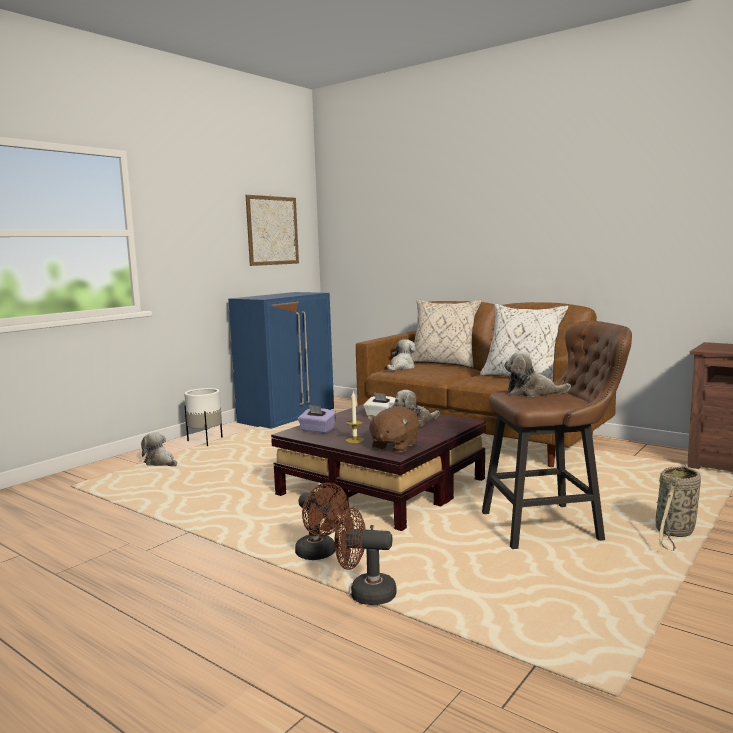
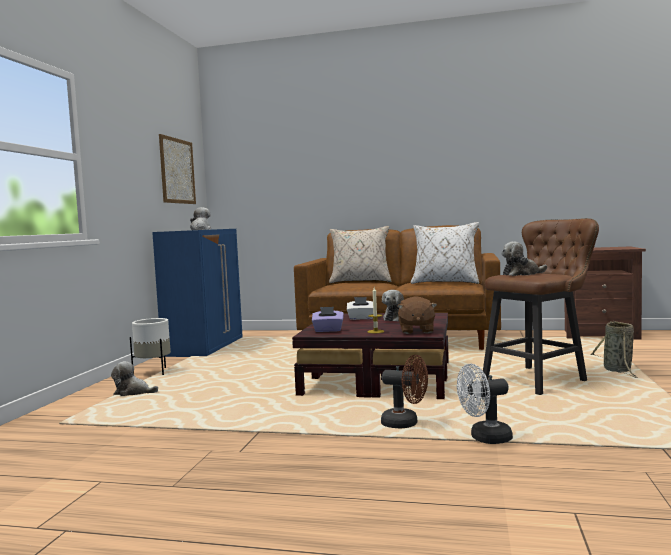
camera: 25 degrees left, 5 degrees down
(365, 593) = (485, 438): brown fan -> white fan
(401, 367) = (332, 286): plush toy -> plush toy (200, 229)

